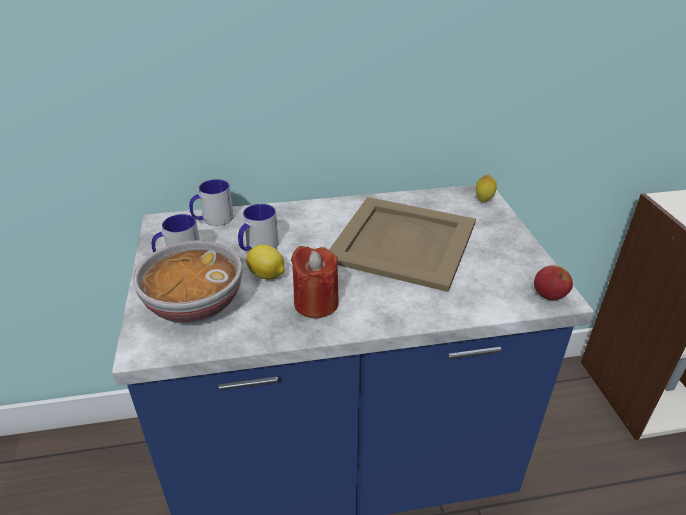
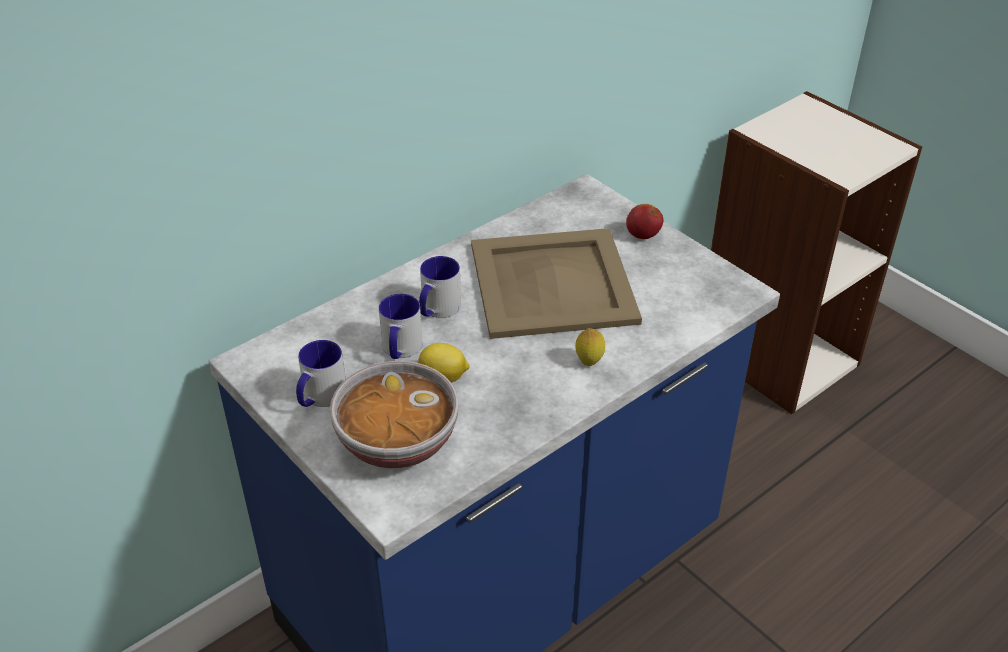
camera: 30 degrees left, 5 degrees up
(213, 219) = (309, 334): mug -> mug (437, 310)
(316, 303) = (524, 388): red candle -> none
(483, 200) = (596, 200): lemon -> lemon (589, 361)
(549, 296) = (734, 292): apple -> apple (643, 235)

